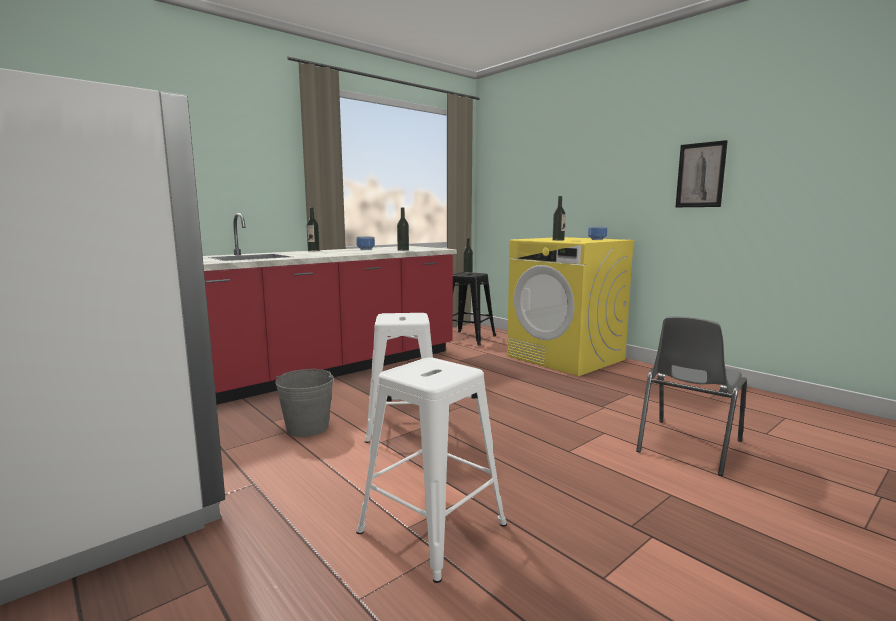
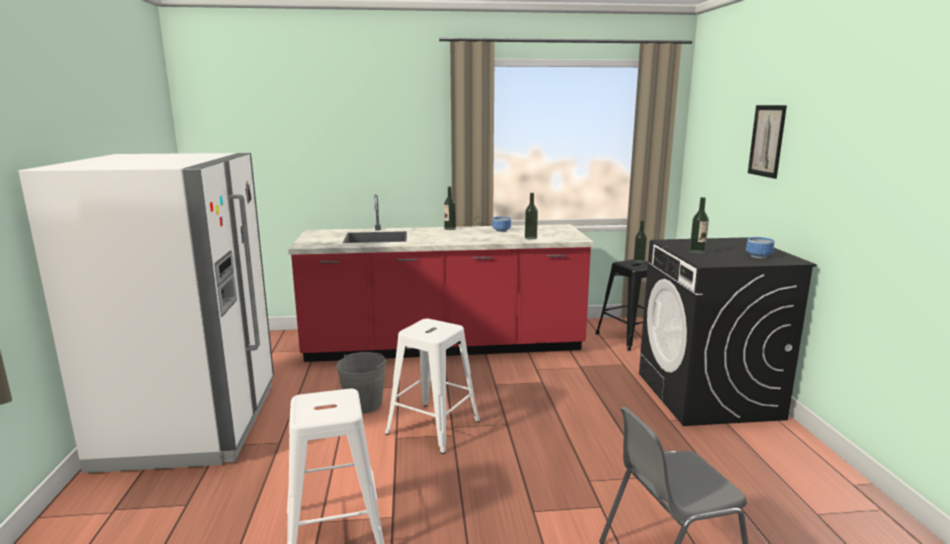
camera: 35 degrees right, 5 degrees up
(566, 358) = (708, 396): yellow washing machine -> black washing machine
(700, 175) = (900, 192): picture -> picture (767, 141)

